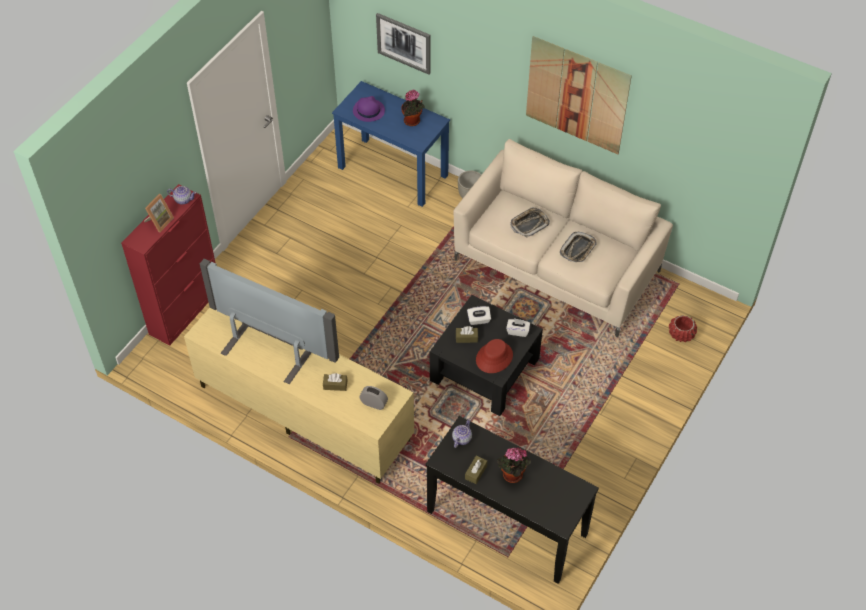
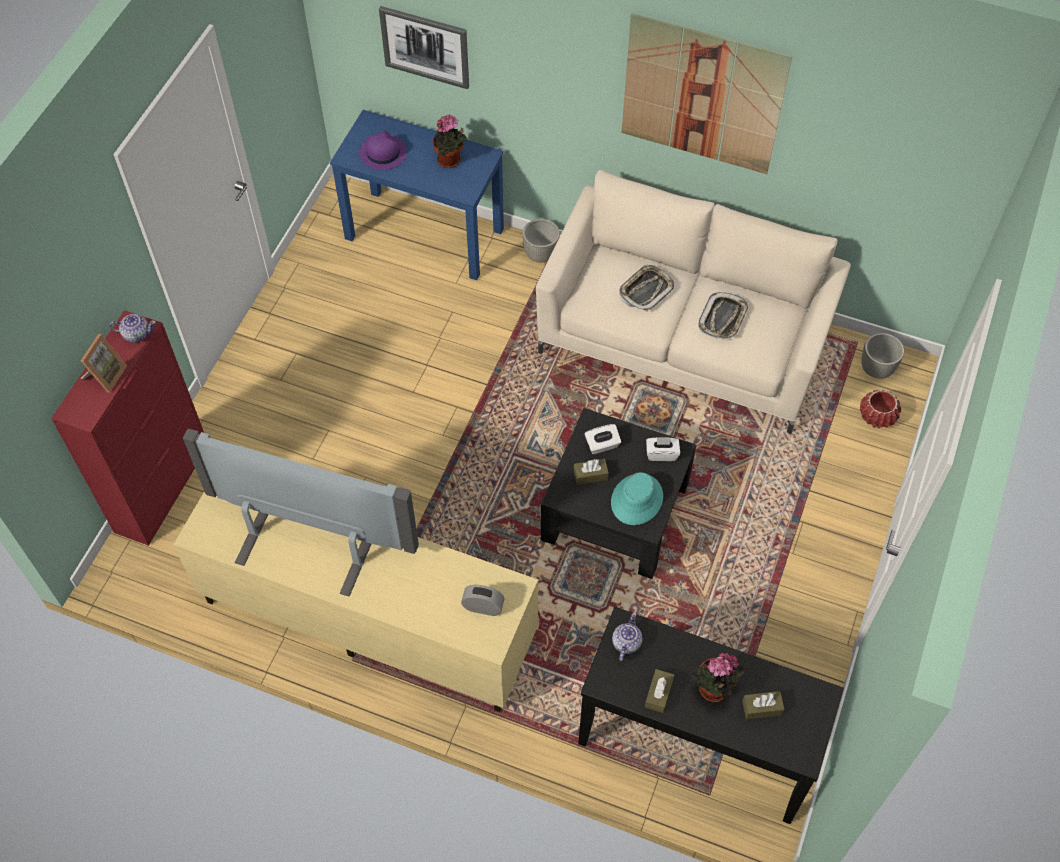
camera: 10 degrees left, 5 degrees up
(335, 385) = (419, 587): brown tissue box -> brown tissue box (762, 708)
(494, 357) = (636, 499): red hat -> turquoise hat
(688, 303) = (876, 369): none -> grey planter

